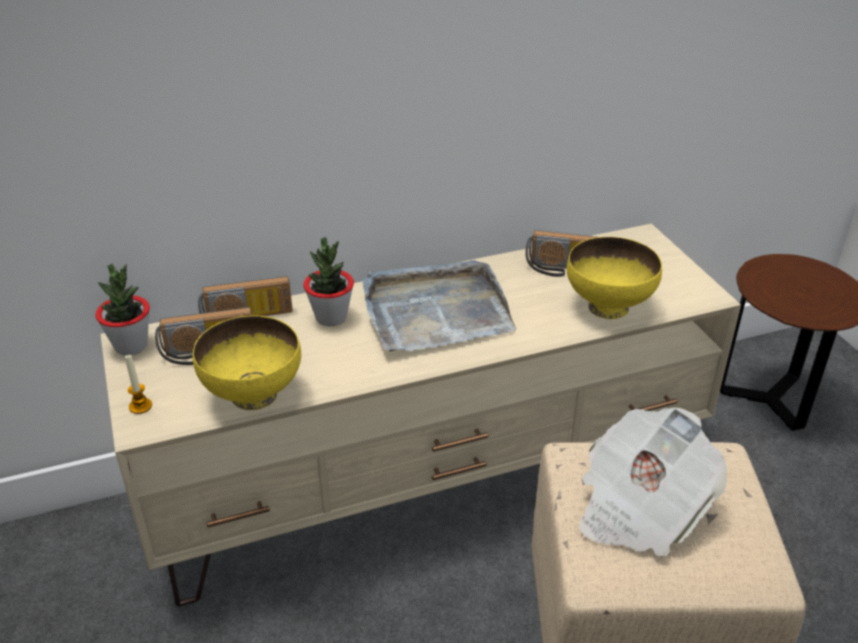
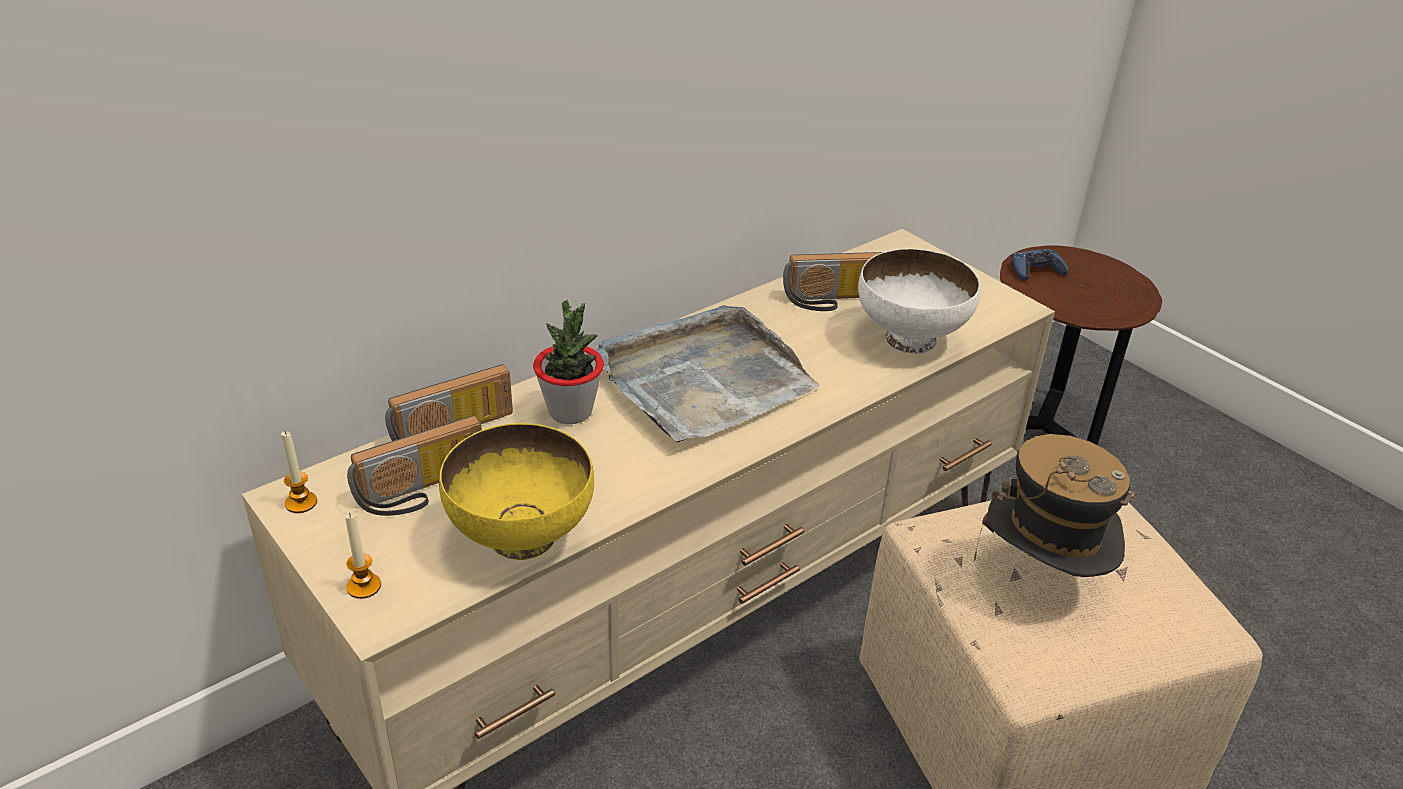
camera: 20 degrees left, 0 degrees up
(131, 346) = (301, 503): potted plant -> candle
(609, 307) = (911, 338): yellow bowl -> white bowl
(640, 507) = (1040, 579): newspaper -> hat
(770, 272) = (1036, 270): none -> blue game controller

